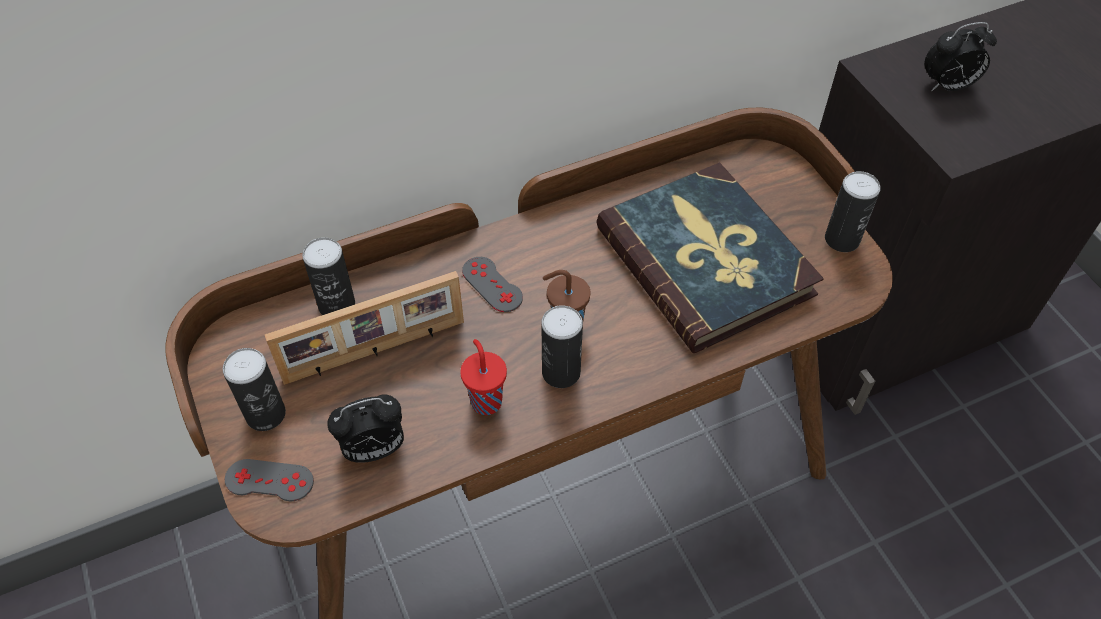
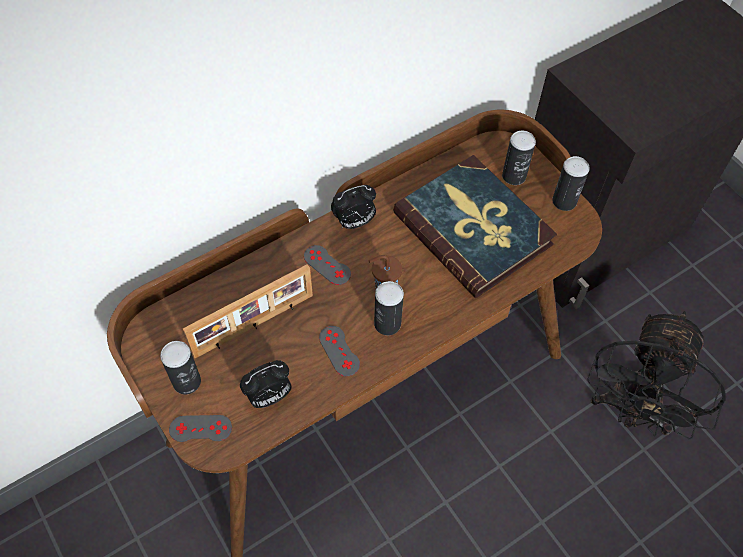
camera: 10 degrees left, 5 degrees up
(337, 305) = (219, 295): can -> can (514, 176)
(486, 400) = (339, 351): red cup -> grey game controller
(918, 566) = (631, 411): none -> black fan
(947, 86) = (625, 82): alarm clock -> alarm clock (354, 222)

